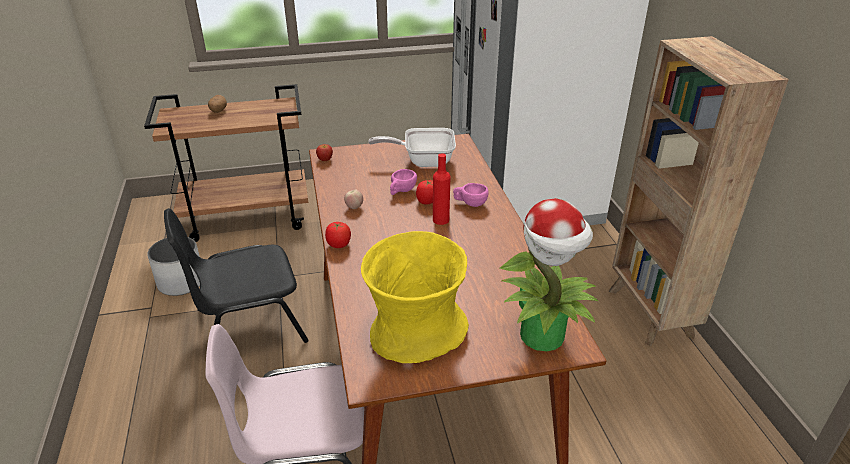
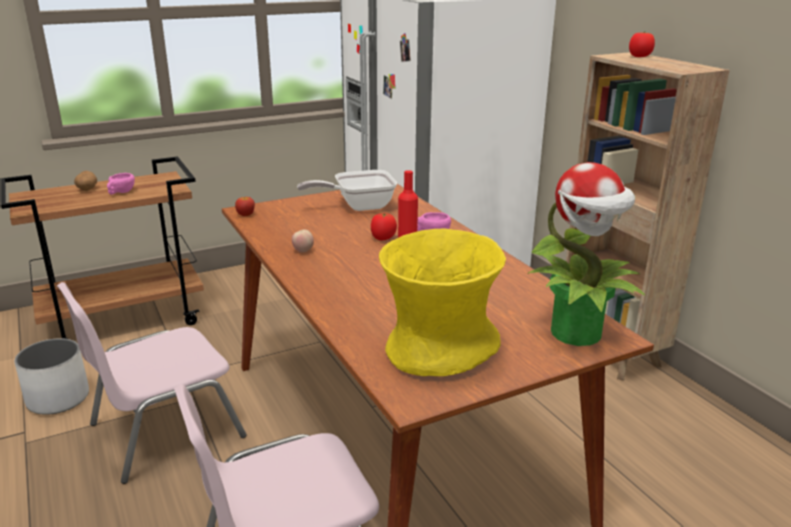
camera: 15 degrees left, 10 degrees down
(249, 324) = (164, 430): black chair -> pink chair
(338, 245) = (303, 285): tomato -> tomato (639, 56)
(401, 191) = (349, 232): pink cup -> pink cup (121, 193)

